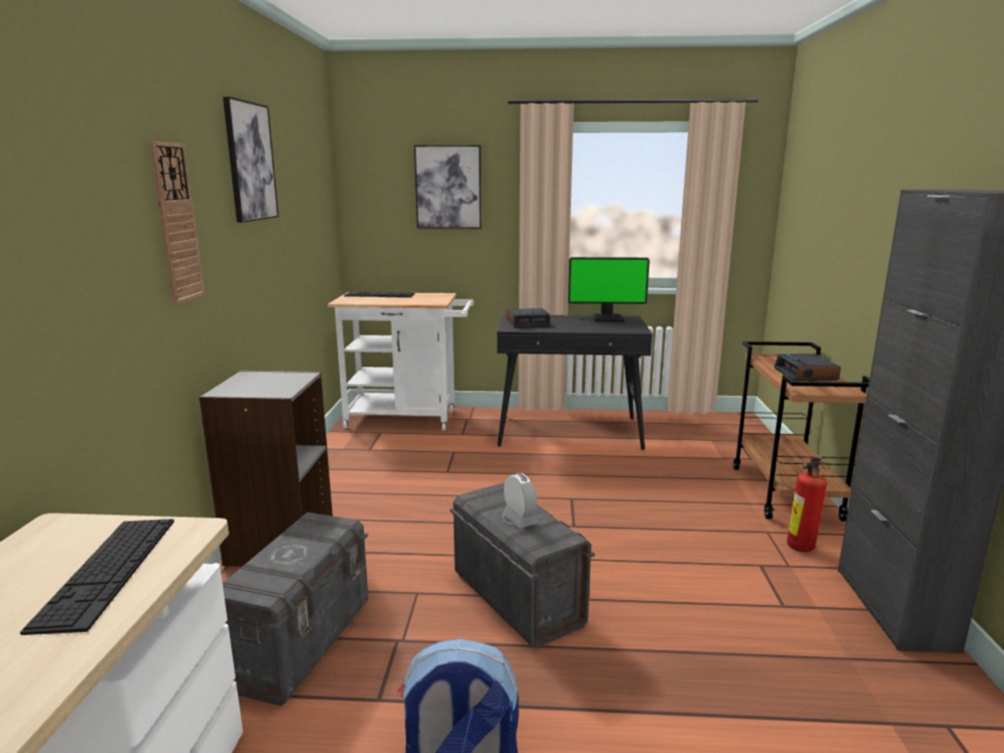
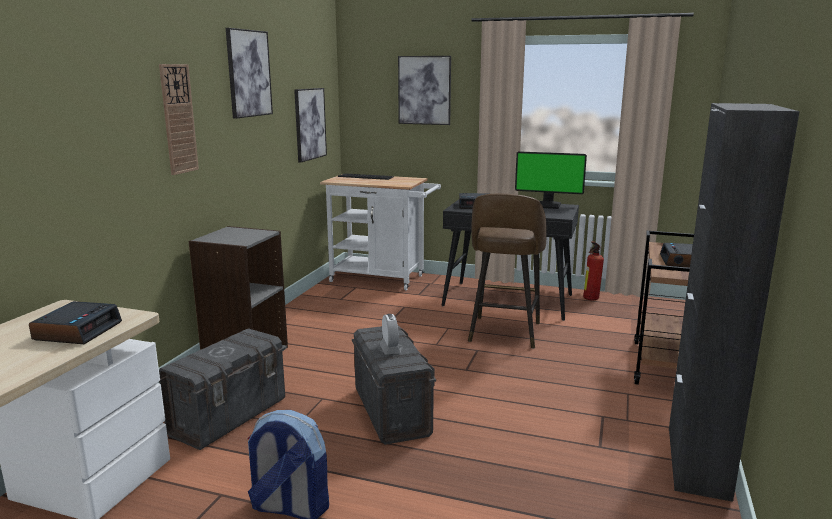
camera: 15 degrees right, 0 degrees up
(108, 570) = (78, 331): keyboard -> alarm clock
(312, 230) = (309, 124): none -> picture
(588, 473) = (504, 333): none -> brown stool
(800, 548) = (648, 409): fire extinguisher -> fire extinguisher (589, 299)

